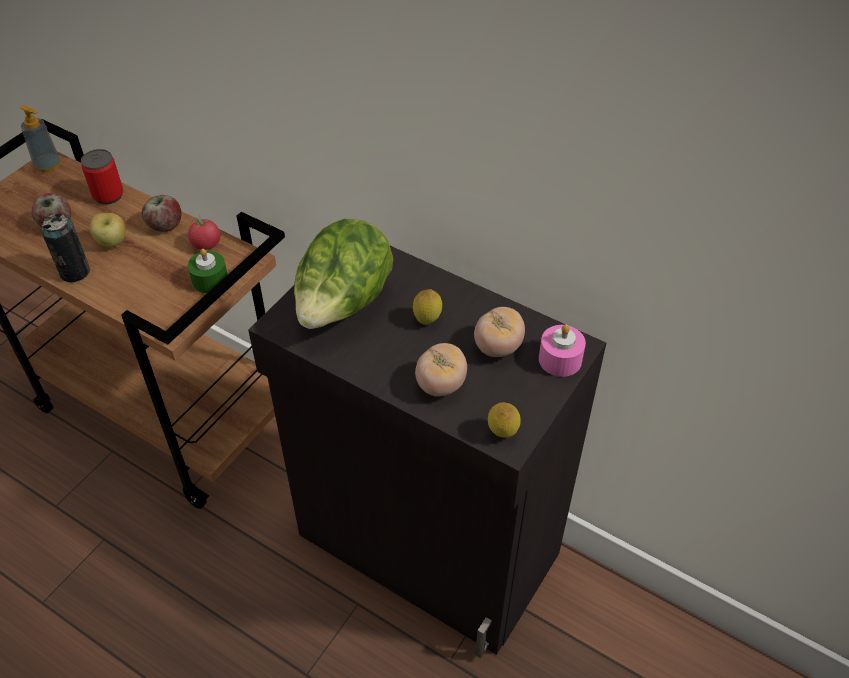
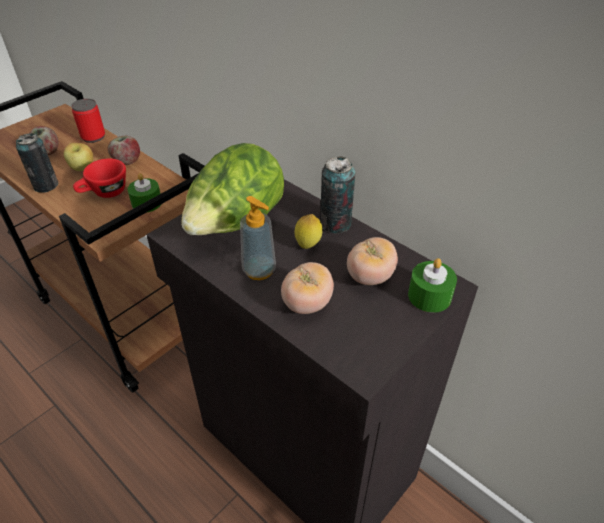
camera: 10 degrees right, 5 degrees down
(48, 165) = (59, 114): soap dispenser -> soap dispenser (259, 270)
(153, 273) = (104, 193): none -> red cup
(206, 244) = (153, 177): tomato -> none
(450, 290) = (335, 224): none -> can
(502, 434) = (358, 360): lemon -> none
(560, 359) = (429, 296): pink candle -> green candle

